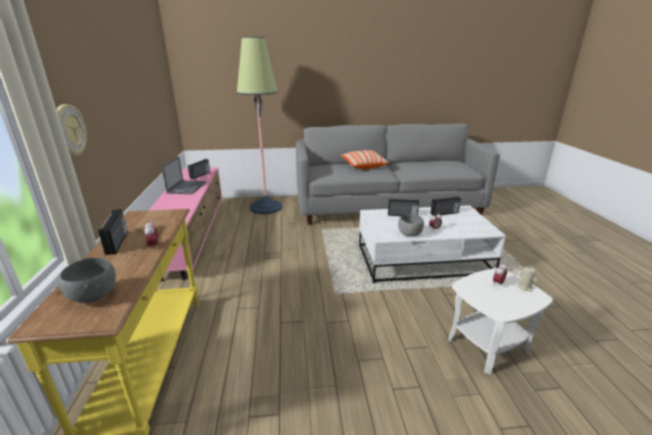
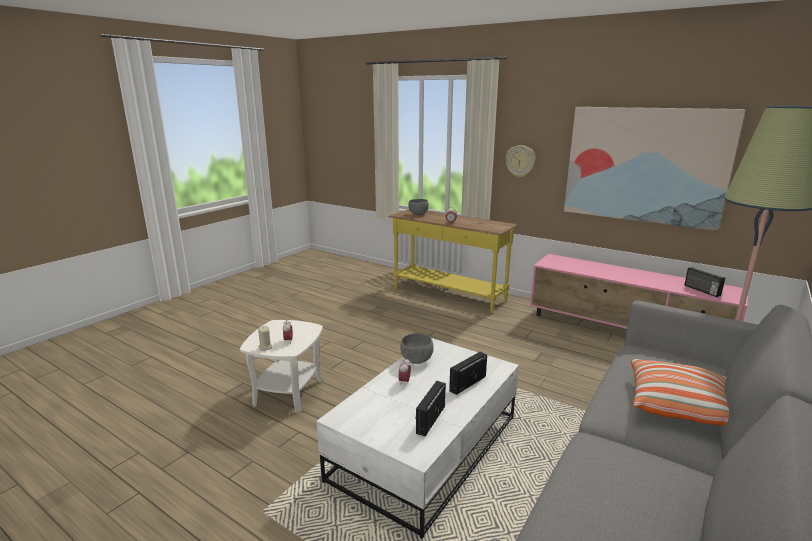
camera: 130 degrees right, 5 degrees down
(118, 242) = (467, 219): radio -> none
(134, 99) = (644, 165): none -> picture
(187, 187) = (649, 278): laptop -> none

